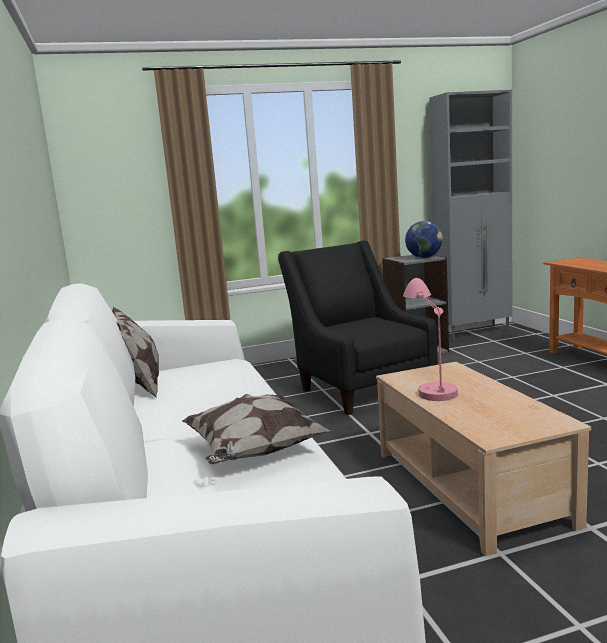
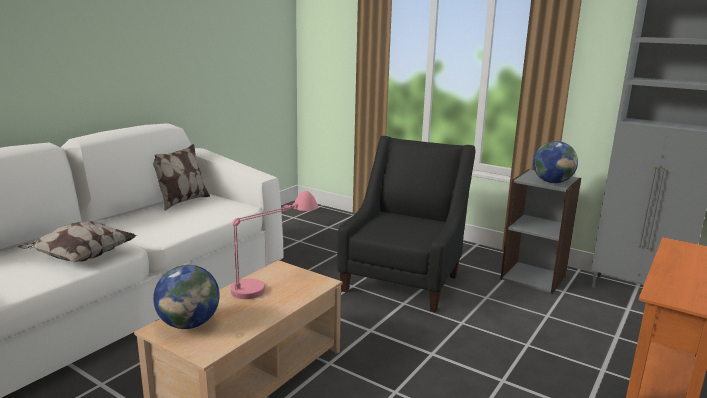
camera: 50 degrees right, 5 degrees up
(491, 424) = (189, 324): none -> globe

